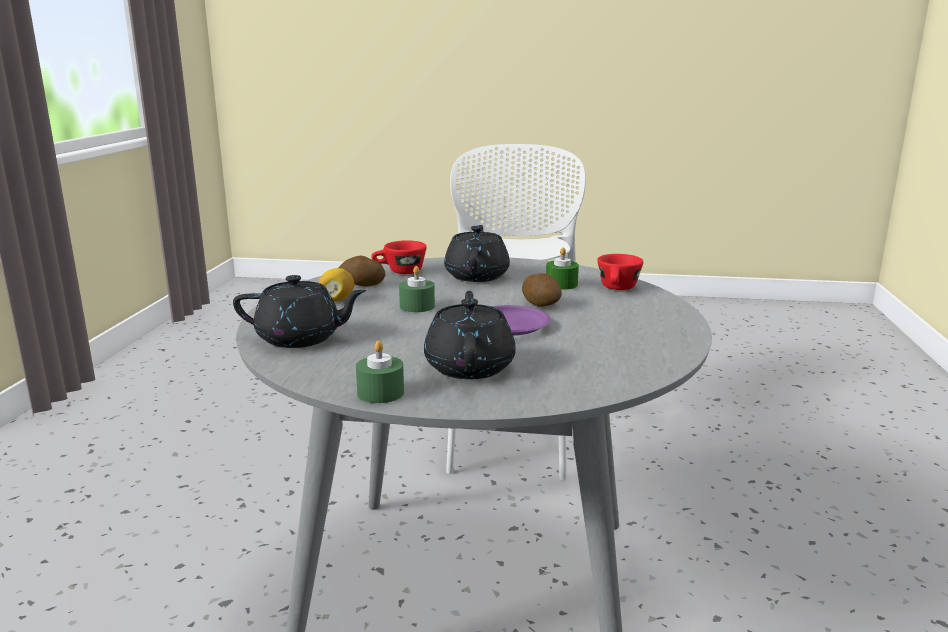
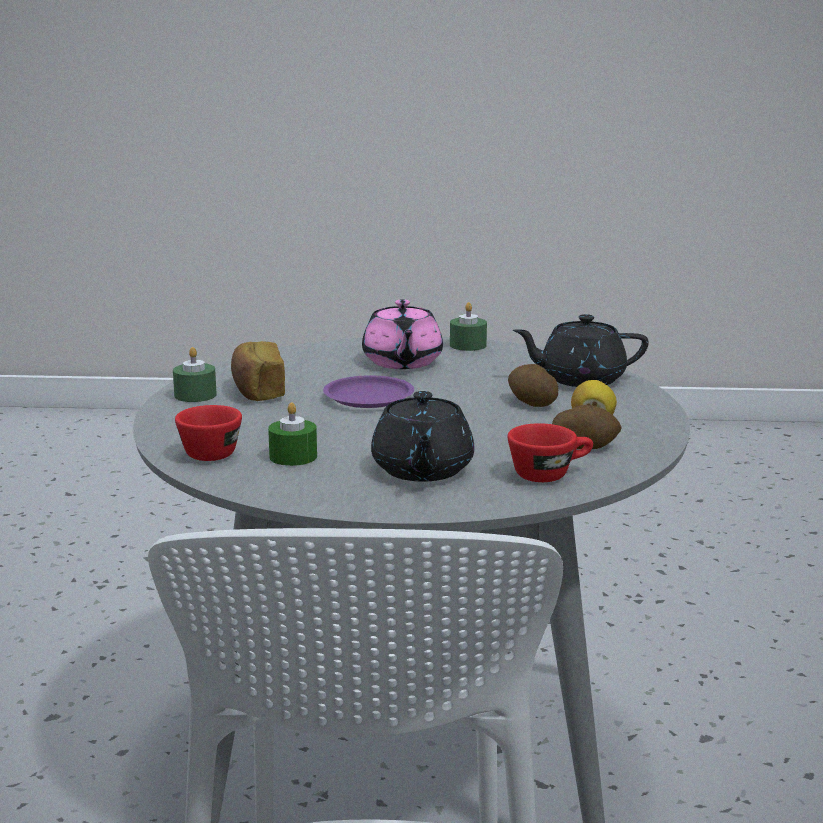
camera: 175 degrees right, 0 degrees up
(417, 306) = (484, 417): green candle -> green candle (195, 395)
(470, 366) = (402, 362): black teapot -> pink teapot
(541, 304) = (328, 424): potato -> potato (531, 403)
(614, 335) = (257, 391): none -> bread

